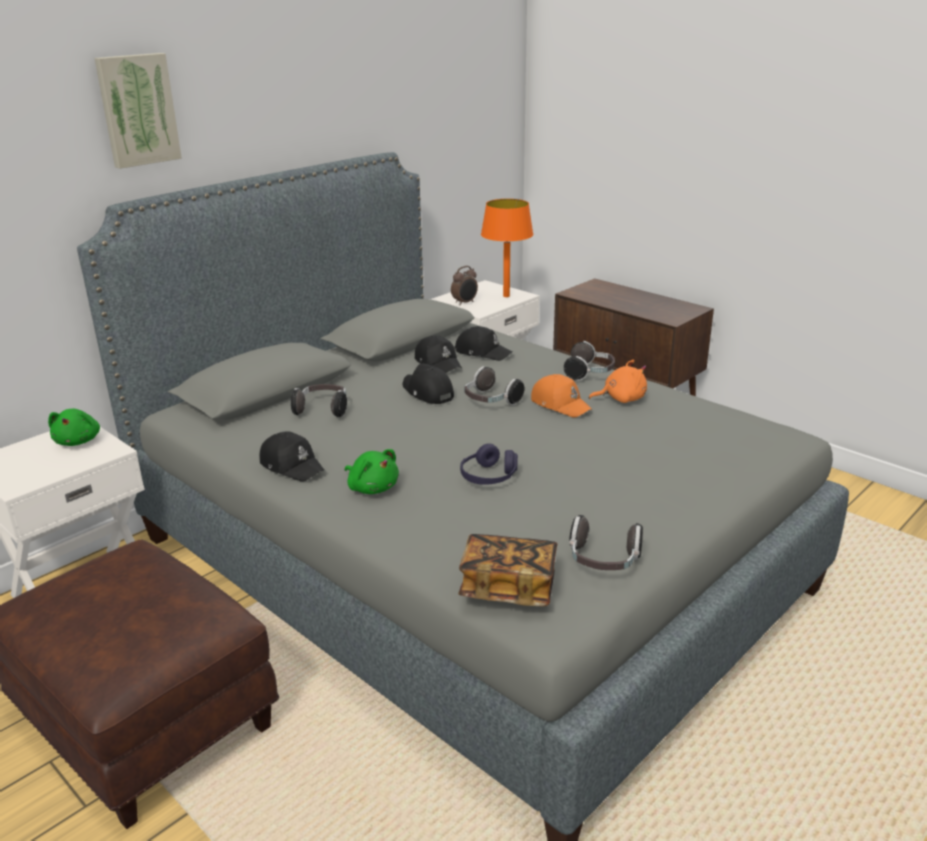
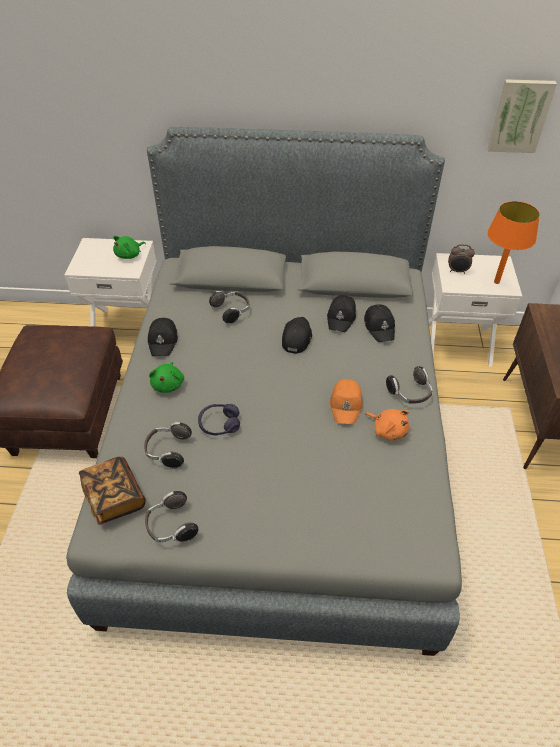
camera: 50 degrees right, 20 degrees up
(137, 110) = (206, 65): picture -> picture (519, 116)
(490, 401) = (315, 370): headphones -> headphones (168, 451)

